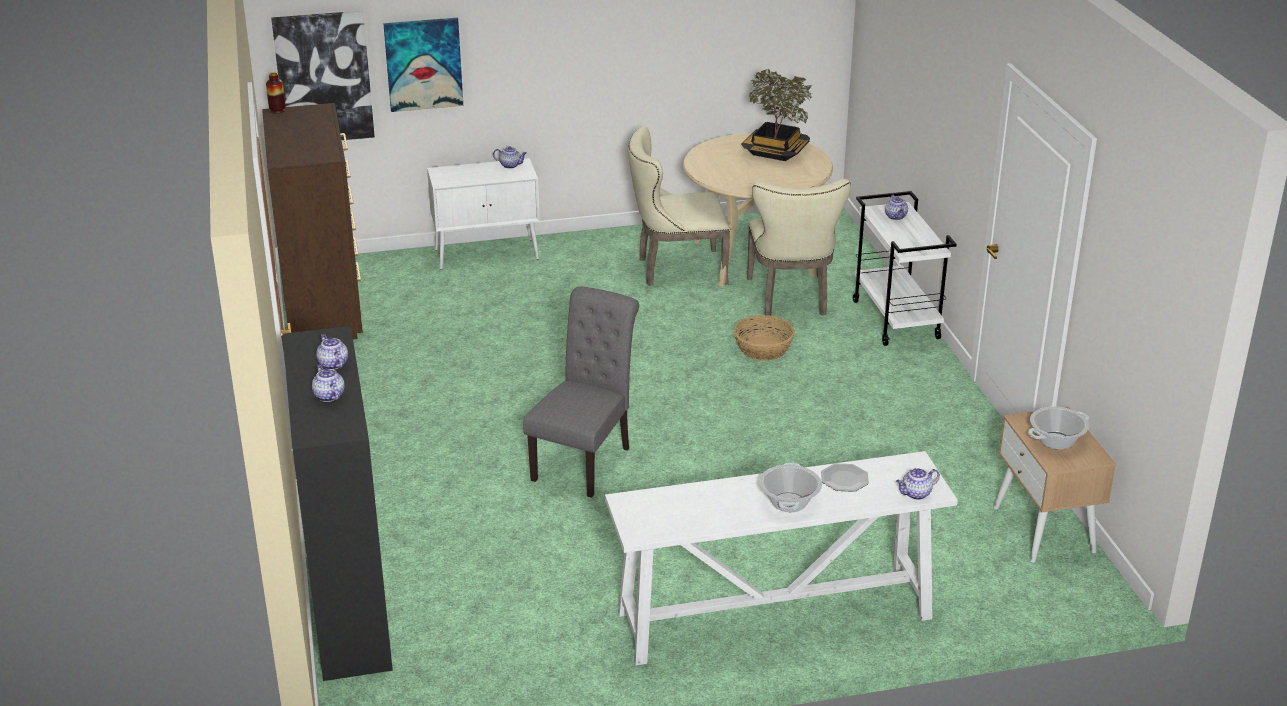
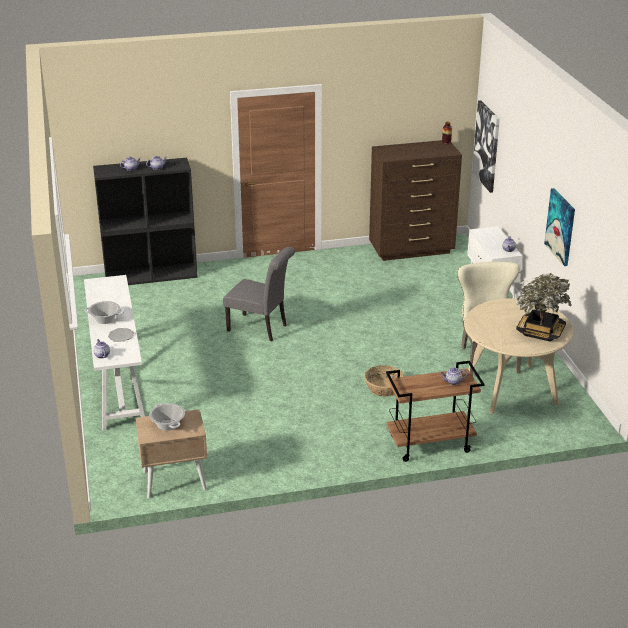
camera: 90 degrees right, 0 degrees up
(423, 64) = (509, 166): picture -> picture (560, 226)
(791, 299) = (452, 401): beige chair -> none
(897, 320) = (429, 445): white cart -> brown cart

